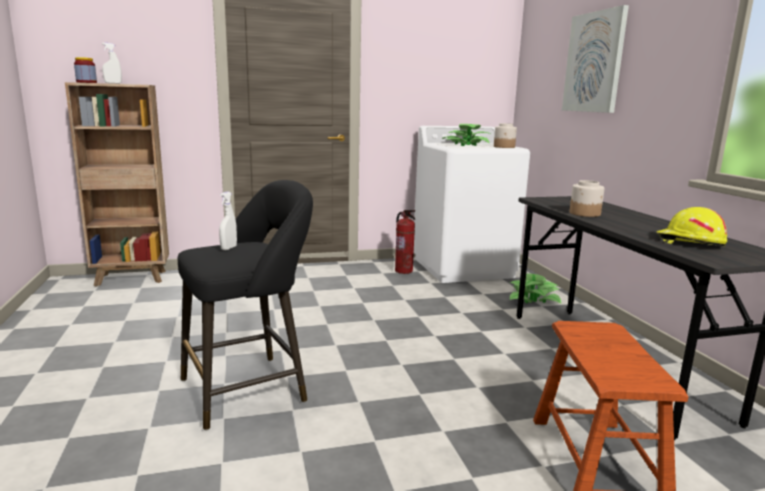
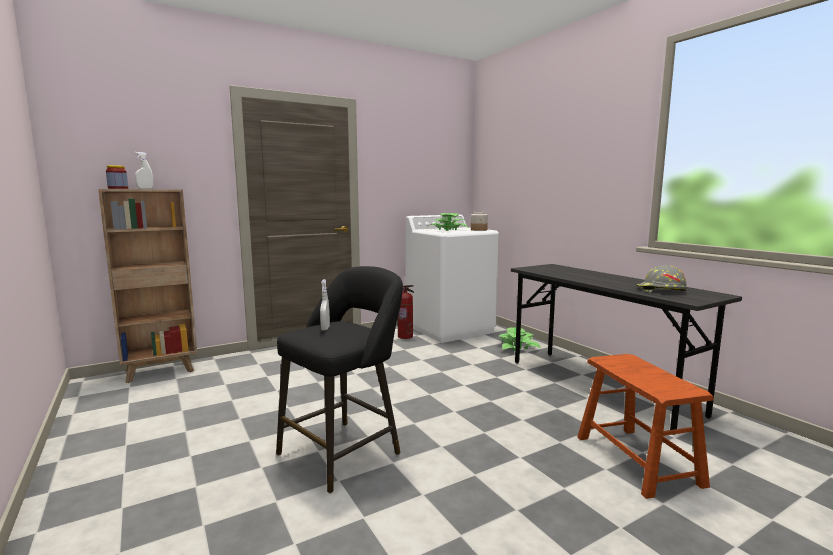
camera: 15 degrees left, 5 degrees down
(585, 213) = (571, 276): jar -> none
(594, 62) = (544, 165): picture -> none
(689, 242) = (660, 290): yellow hard hat -> grey hard hat

